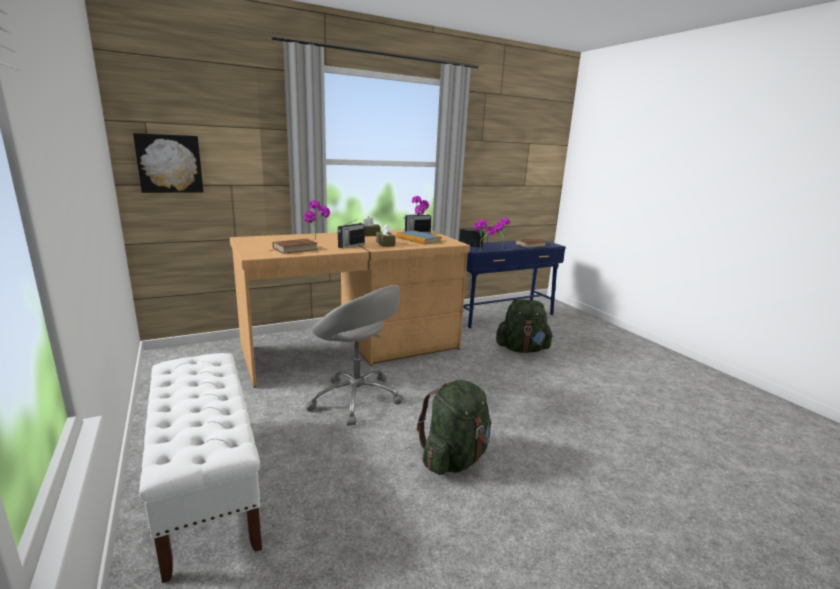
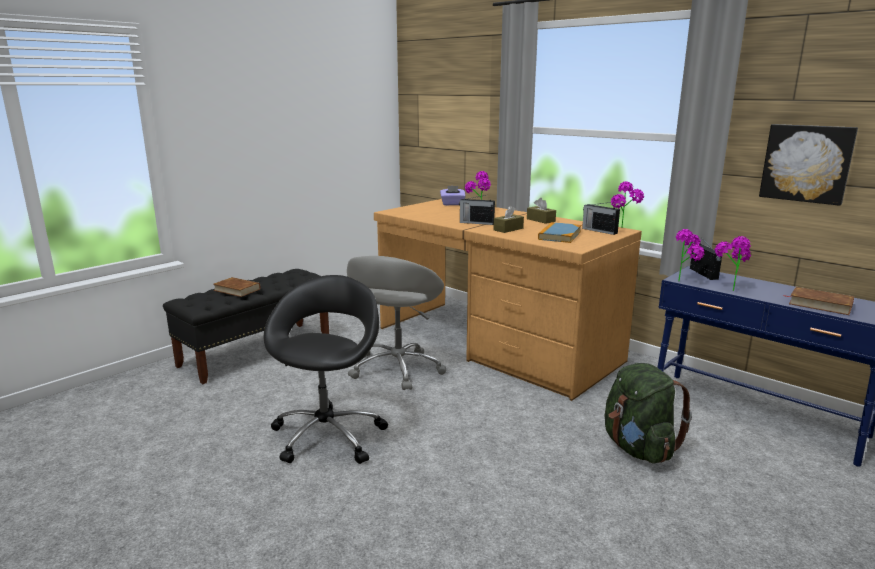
camera: 70 degrees right, 0 degrees up
(169, 163) = (427, 129): picture -> picture (806, 163)
(206, 484) = (257, 351): white bench -> black bench
(264, 239) = (452, 204): none -> purple tissue box
(295, 249) = (431, 214): brown book -> brown book (237, 290)
(454, 458) = (329, 435): green backpack -> black office chair

